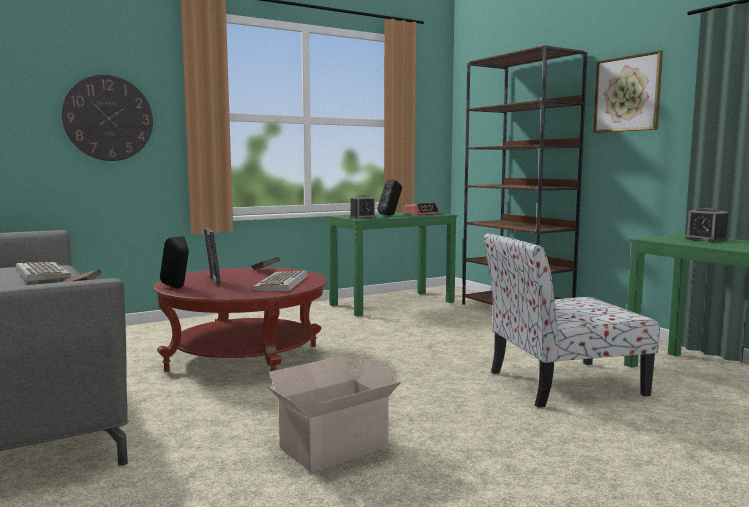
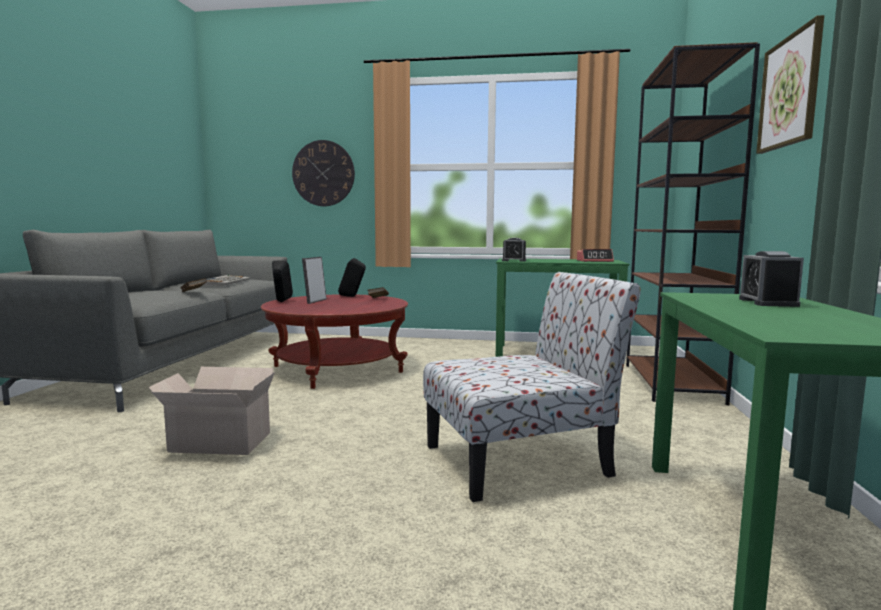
camera: 40 degrees right, 0 degrees up
(281, 283) = (350, 307): keyboard -> none
(391, 215) = (555, 260): black speaker -> black speaker (352, 296)
(562, 384) = (521, 460): chair -> chair turned 135 degrees clockwise

